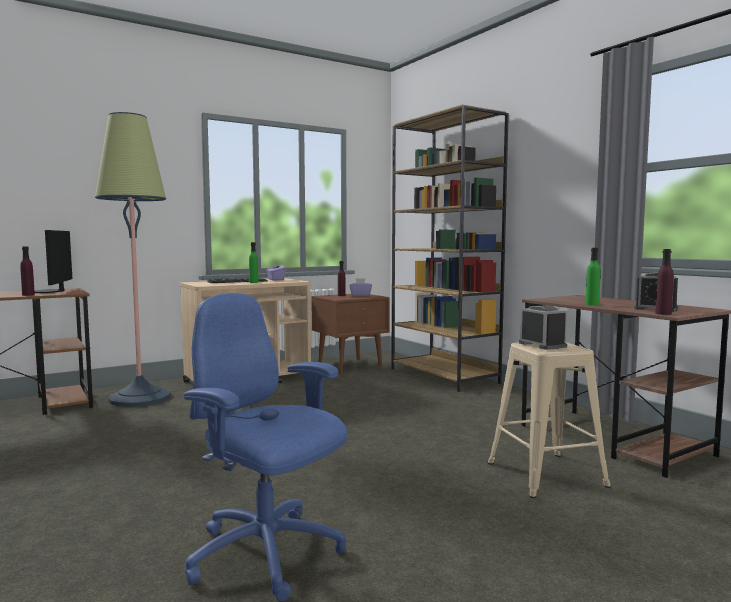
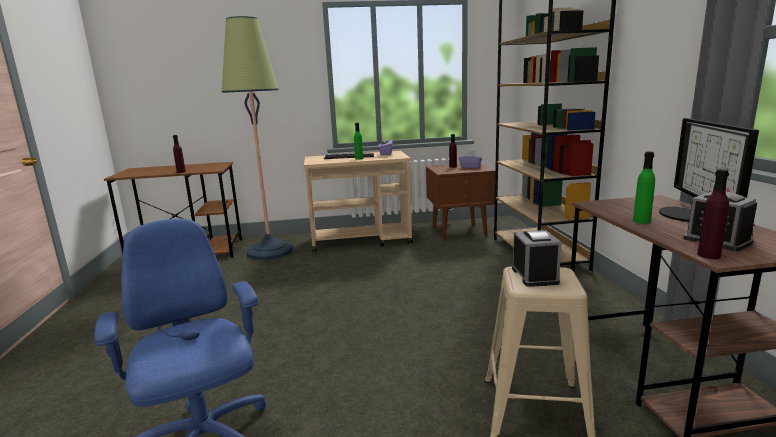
camera: 25 degrees right, 10 degrees up
(51, 291) = (204, 167): monitor -> monitor (688, 215)

